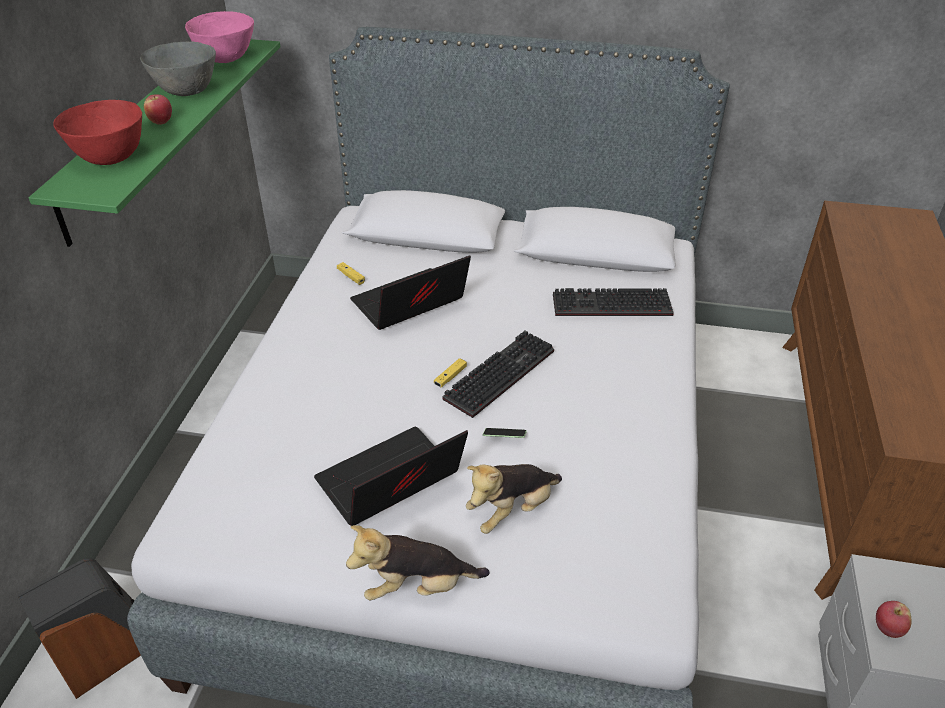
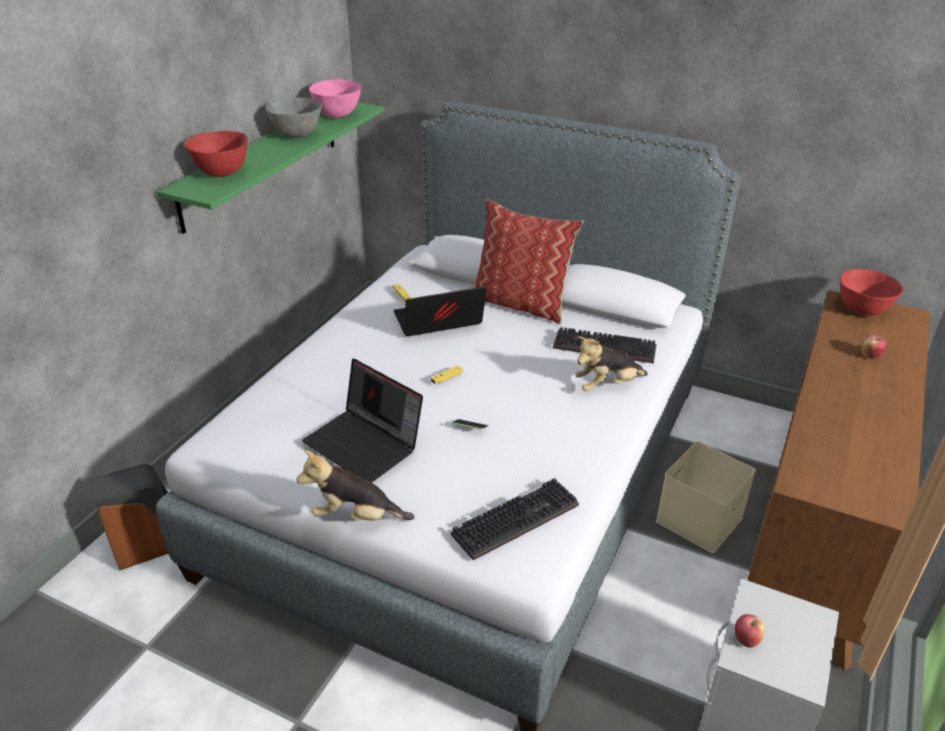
camera: 15 degrees right, 5 degrees down
(161, 122) = (269, 153): apple -> apple (870, 356)
(390, 485) = (365, 444): laptop -> laptop turned 120 degrees counterclockwise
(496, 265) = (521, 304): none -> pillow
(499, 373) = (487, 382): keyboard -> keyboard (516, 517)
(512, 510) = (452, 480): plush toy -> plush toy (607, 385)
(733, 474) = (698, 517): none -> beige storage box
(869, 219) = (863, 310): none -> red bowl

